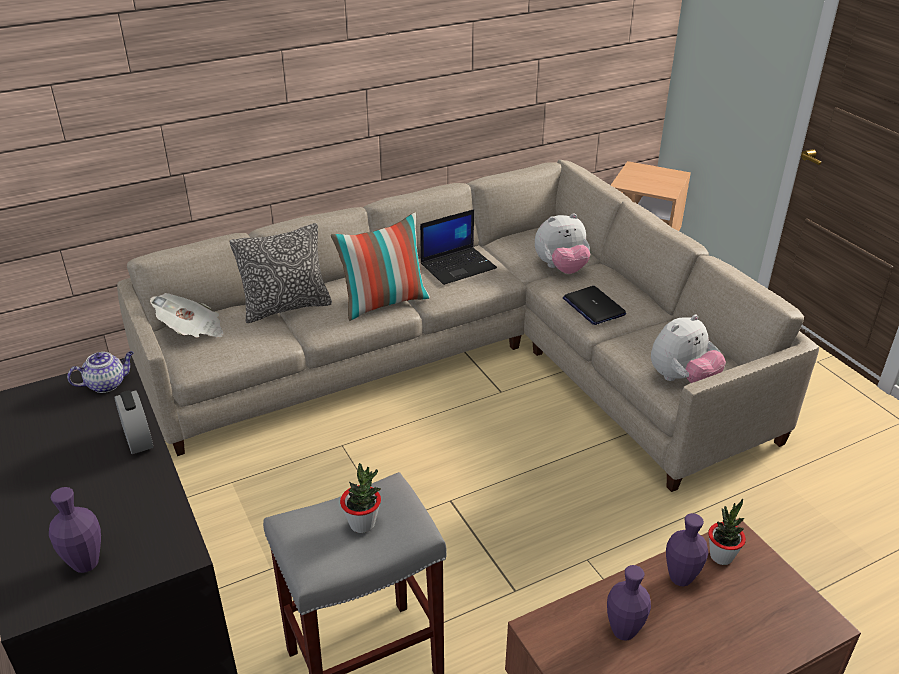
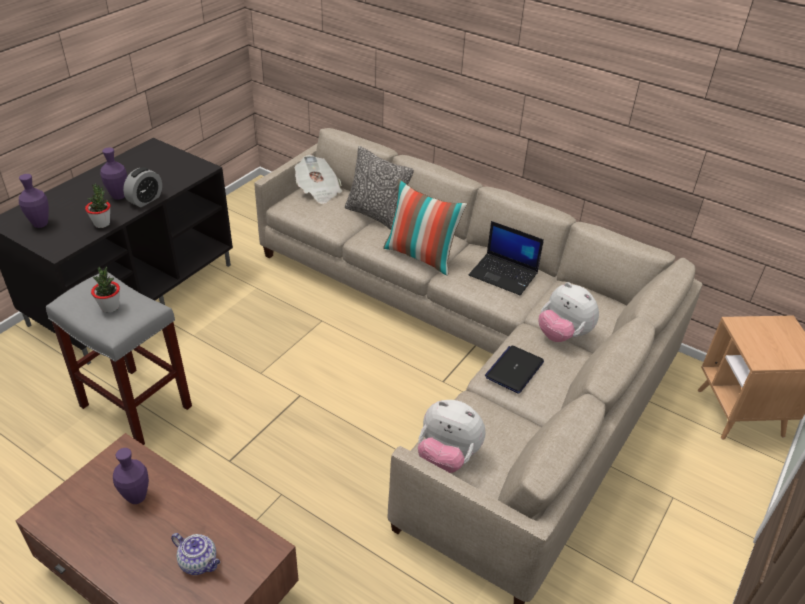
camera: 60 degrees right, 5 degrees up
(107, 384) = (190, 170): teapot -> teapot (199, 562)
(680, 578) = (204, 519): purple vase -> purple vase (119, 196)
(721, 556) = (241, 542): potted plant -> potted plant (102, 224)

